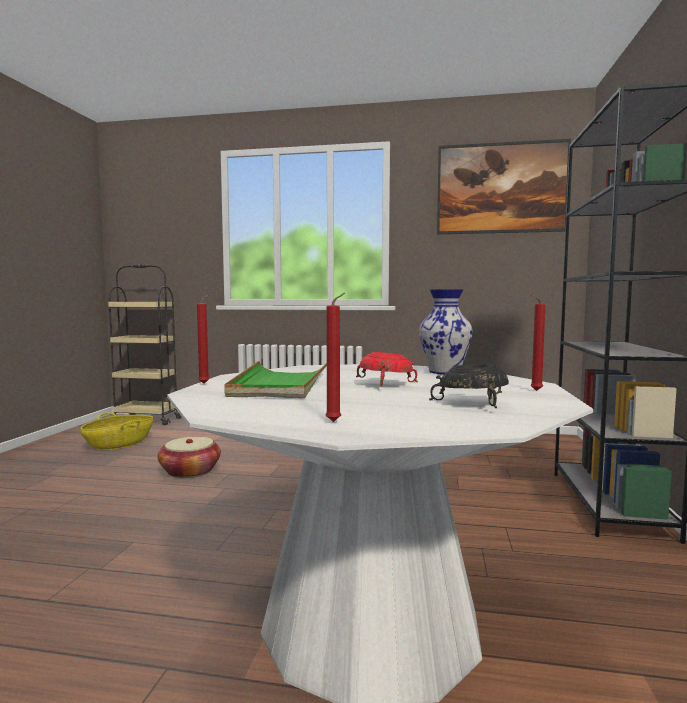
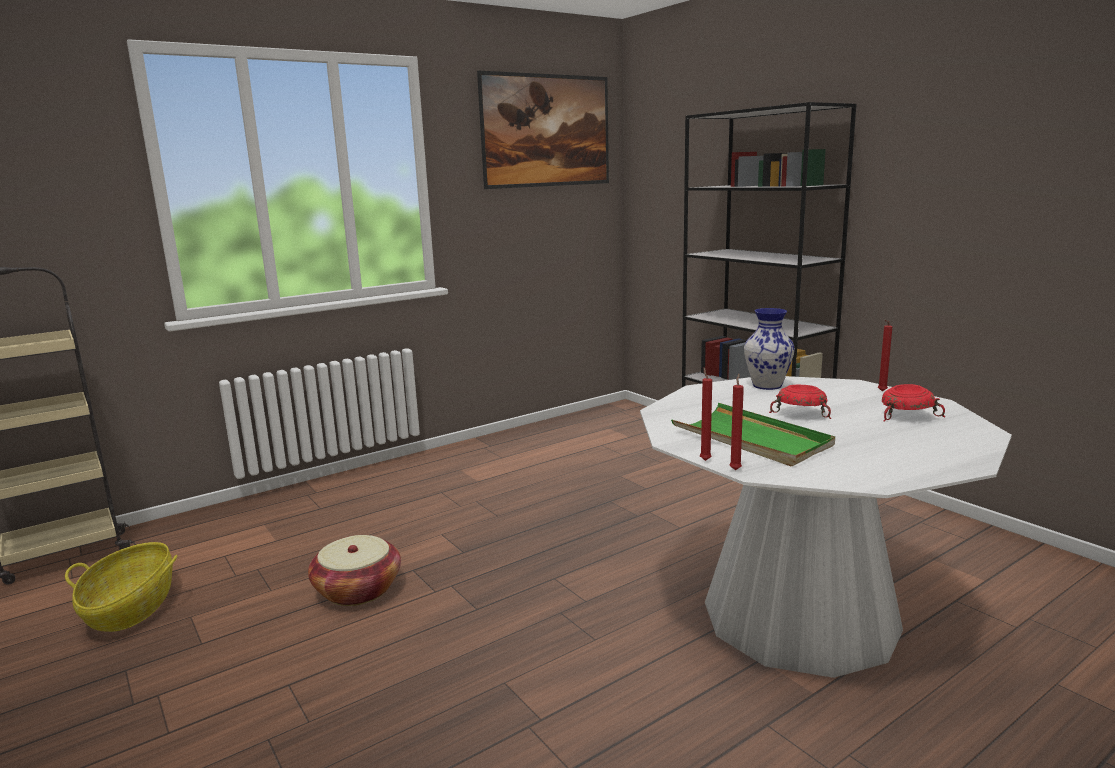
camera: 45 degrees left, 10 degrees up
(335, 421) = (929, 459): red candle -> red candle (735, 469)
(475, 403) = (907, 415): black bowl -> red bowl

